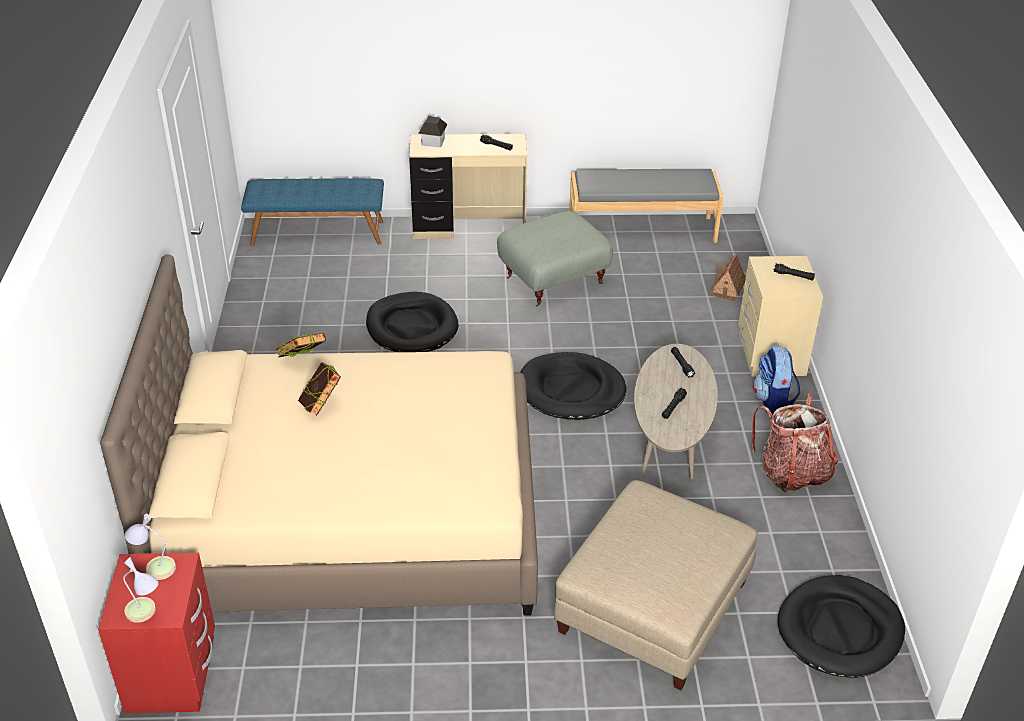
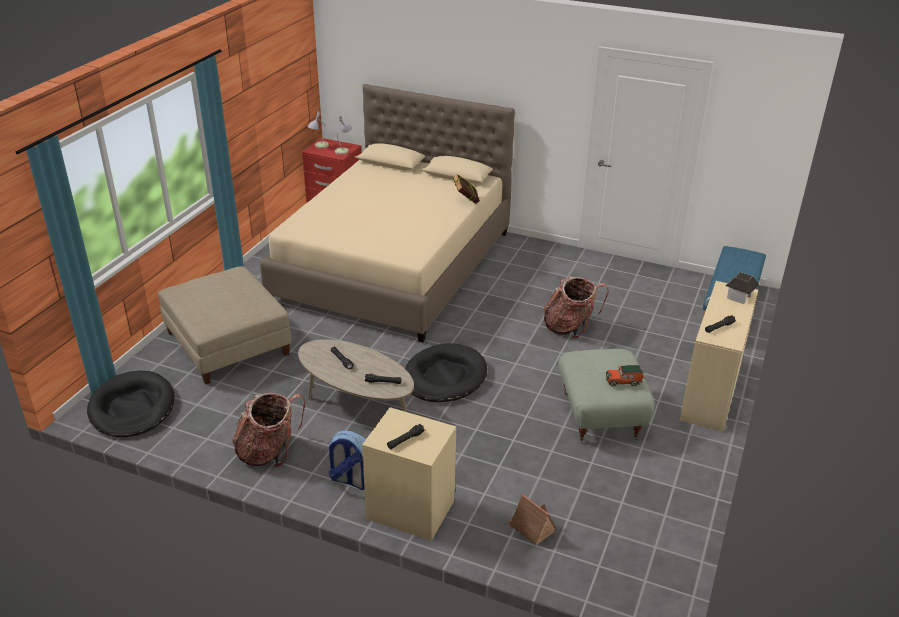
camera: 115 degrees right, 5 degrees down
(321, 406) = (420, 200): book -> none
(412, 327) = (570, 327): black dog bed -> backpack
(563, 221) = (624, 381): none -> toy car
(641, 229) = (671, 508): grey bench -> none

